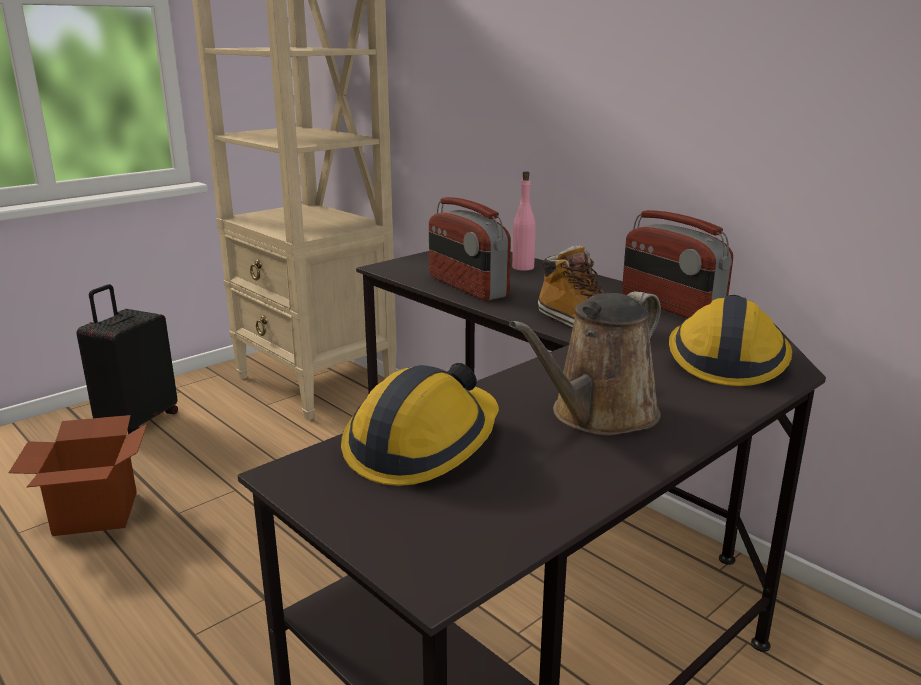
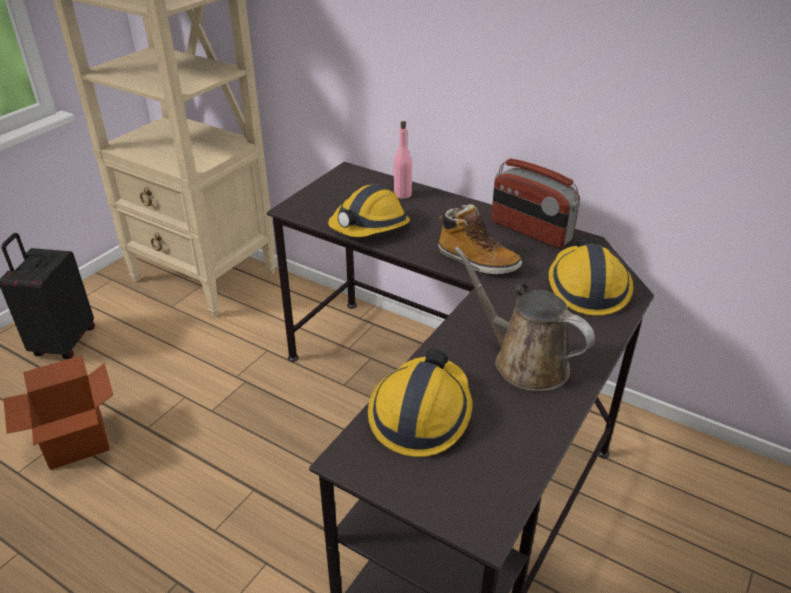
camera: 15 degrees left, 15 degrees up
(466, 287) = (370, 226): radio -> hard hat
(598, 416) = (524, 362): brown watering can -> brown watering can turned 105 degrees clockwise

